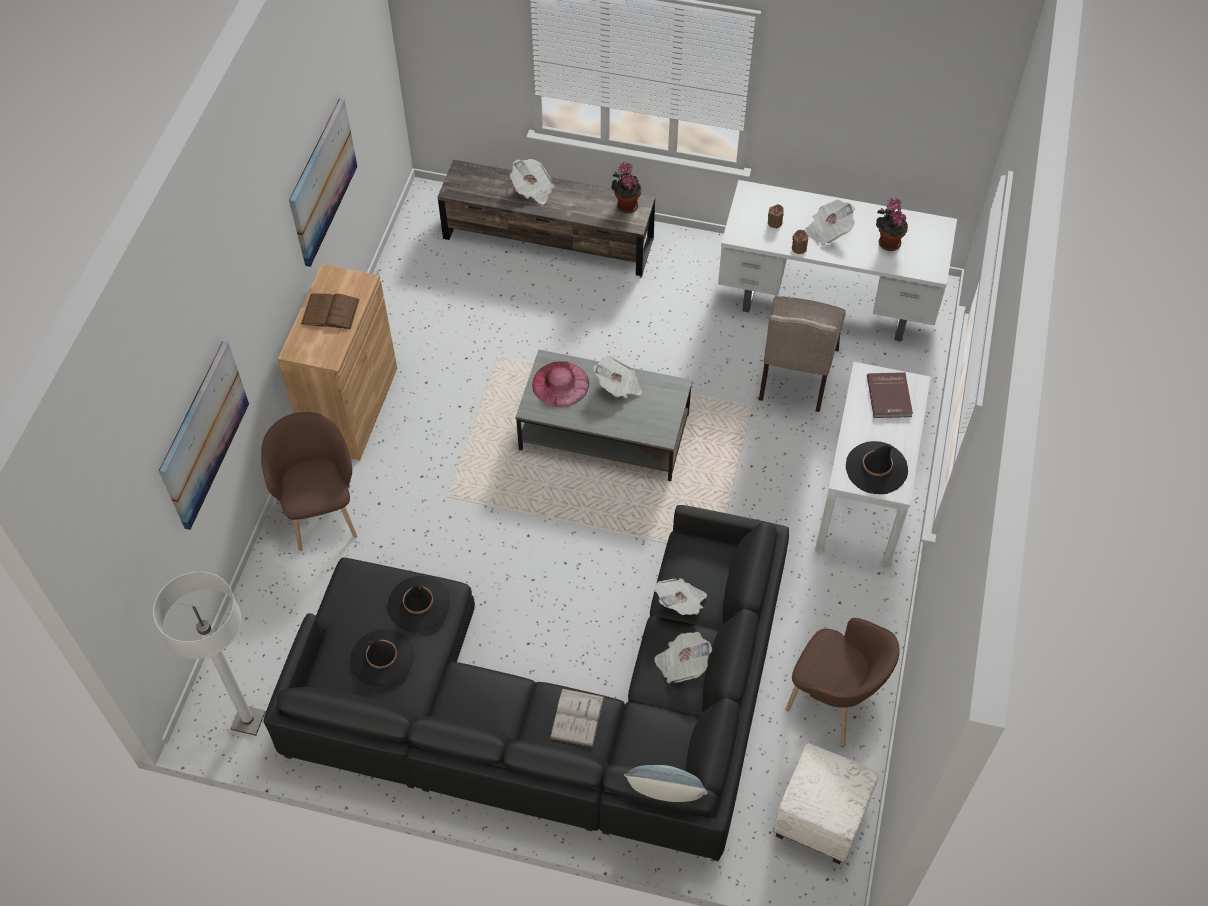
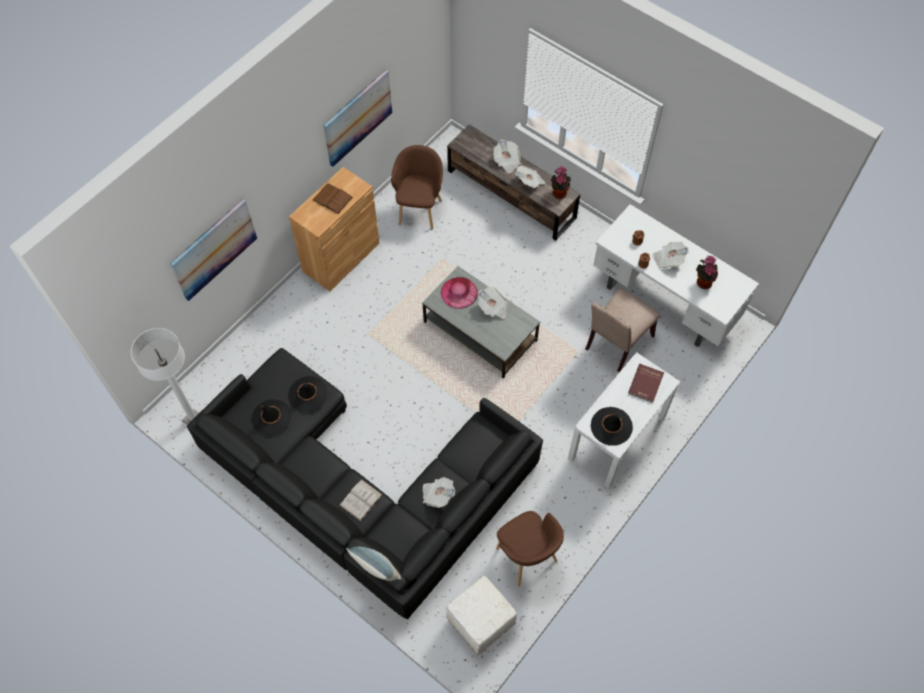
camera: 25 degrees right, 5 degrees up
(322, 514) = (292, 315): brown armchair -> brown armchair (419, 210)
(681, 603) = (457, 458): newspaper -> newspaper (530, 182)

